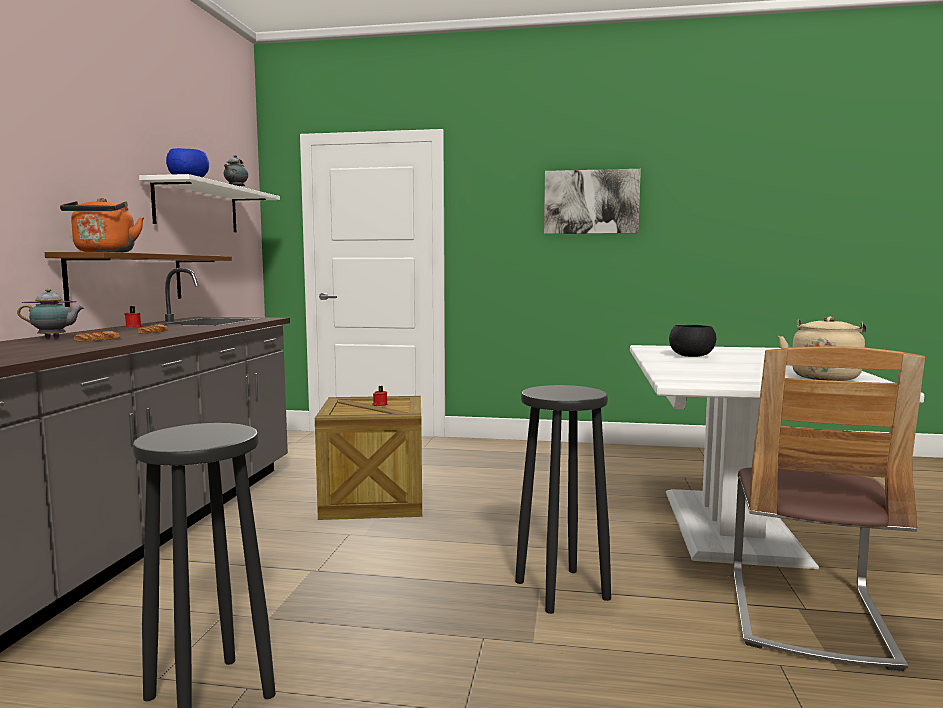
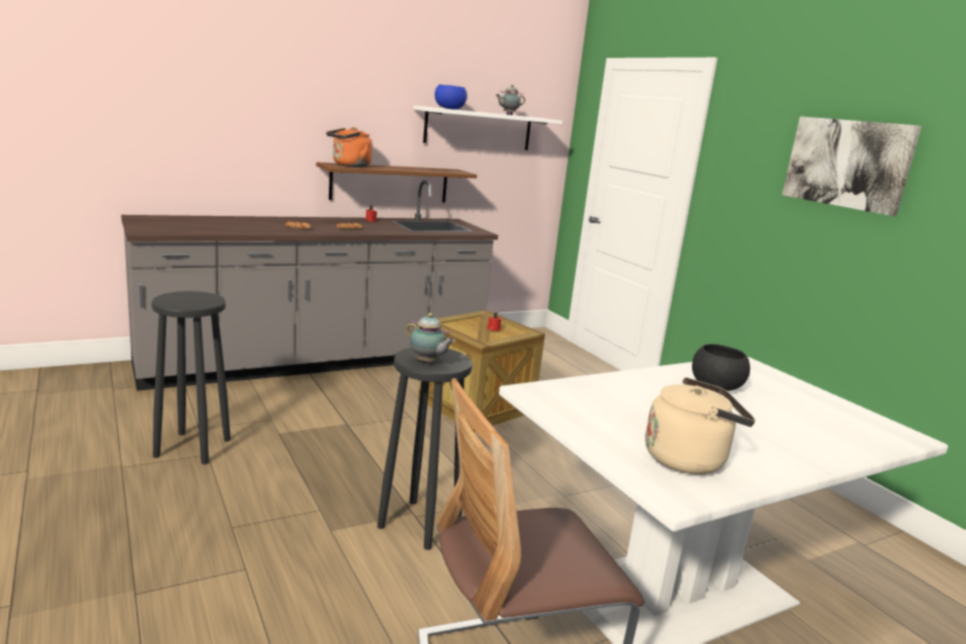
camera: 50 degrees right, 10 degrees up
(54, 338) = (295, 220): teapot -> teapot (427, 362)

